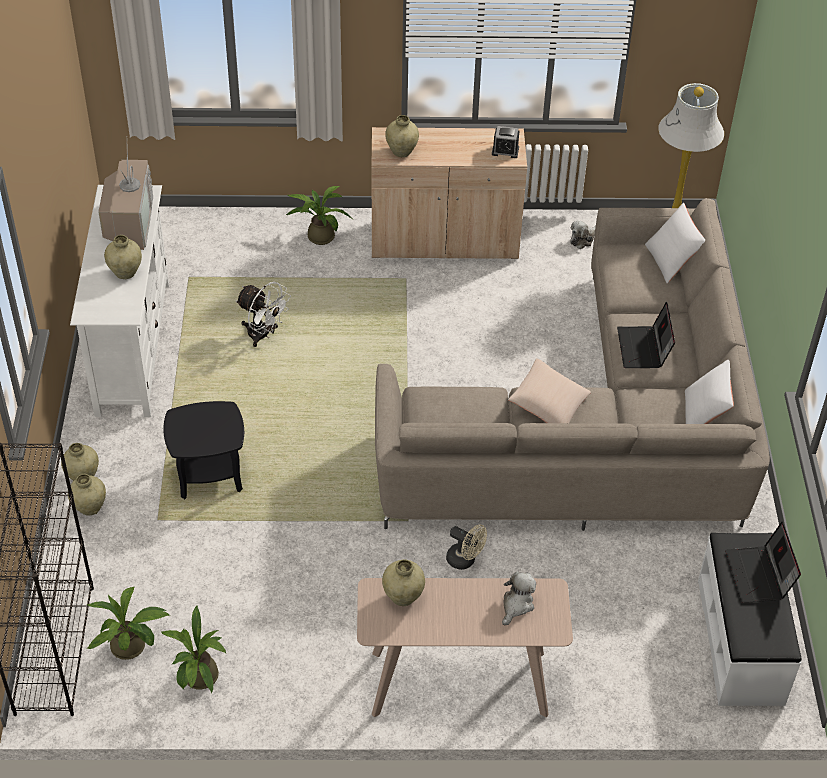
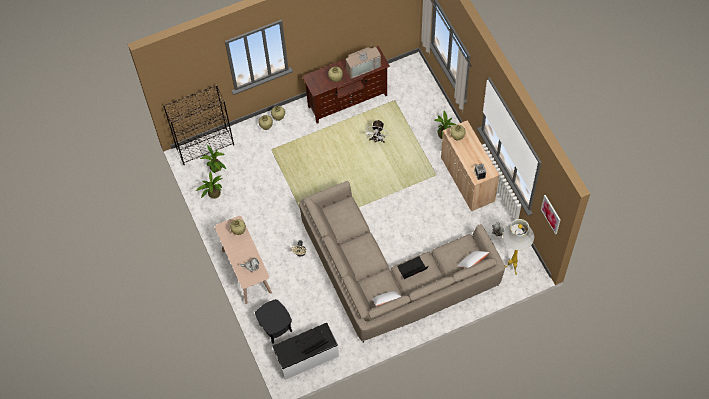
camera: 70 degrees right, 15 degrees up
(132, 347) = (347, 100): white tv stand -> brown tv stand
(209, 474) = (299, 155): black side table -> black side table (275, 328)
(548, 405) = (364, 247): beige pillow -> none
(701, 38) = (551, 214): none -> picture

